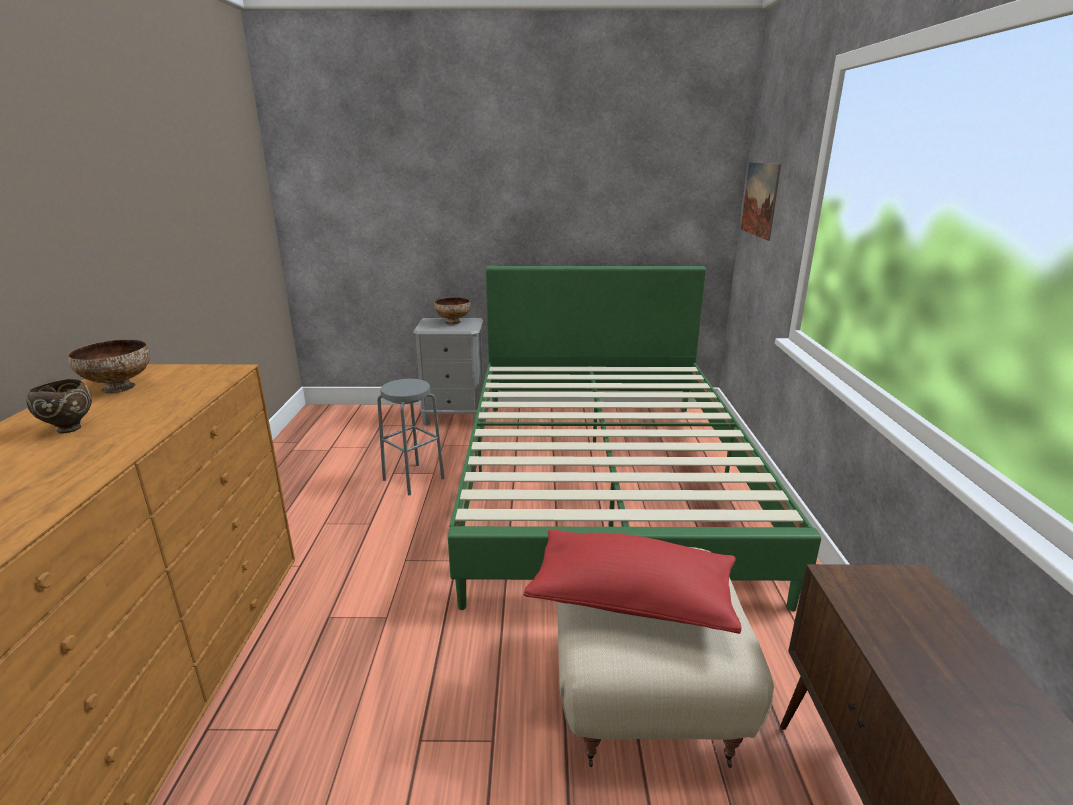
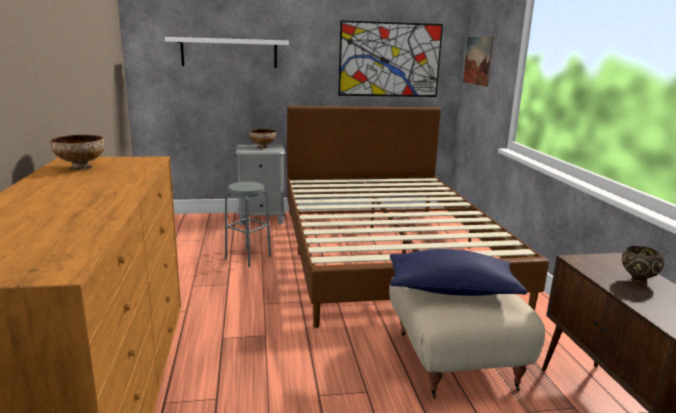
camera: 10 degrees left, 5 degrees down
(70, 428) = (73, 186): brown bowl -> brown bowl (637, 281)
(407, 194) = (229, 52): none -> white shelf
(604, 481) = (386, 253): green bed -> brown bed
(632, 198) = (390, 60): none -> picture
(632, 599) = (451, 290): red pillow -> blue pillow

